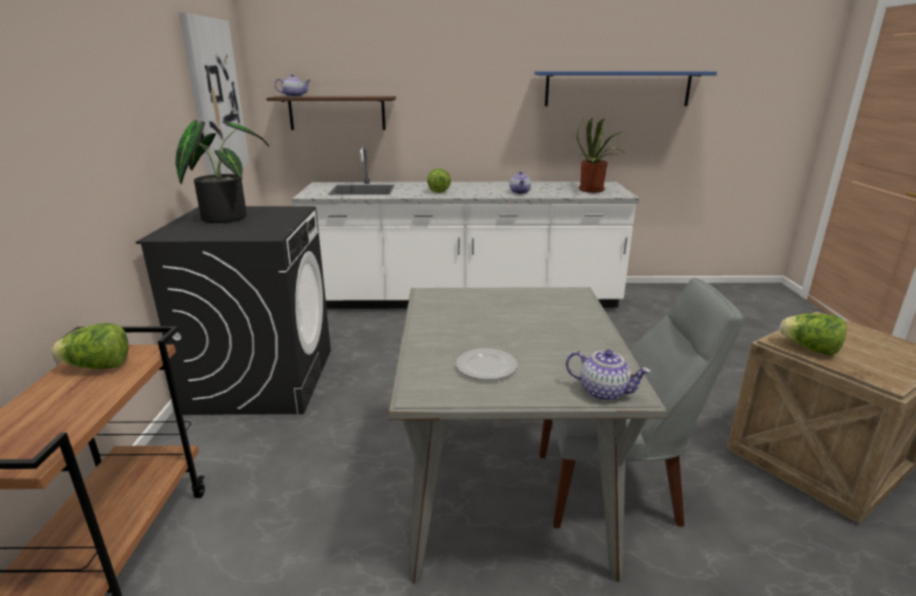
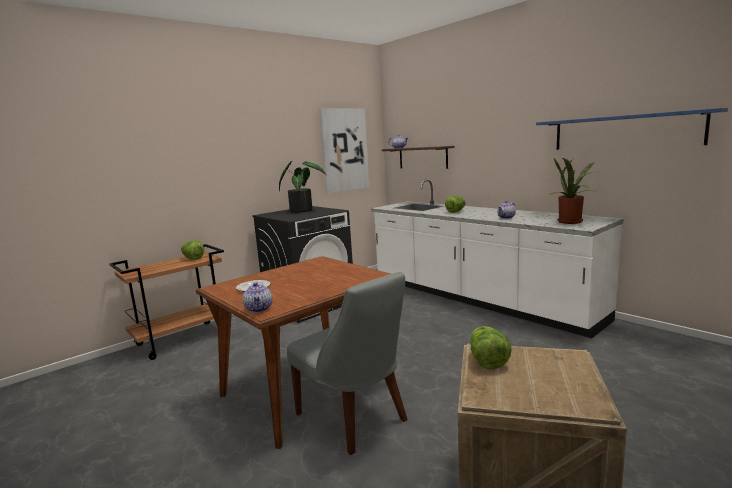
camera: 50 degrees right, 10 degrees down
(504, 490) = (309, 389): grey dining table -> brown dining table

